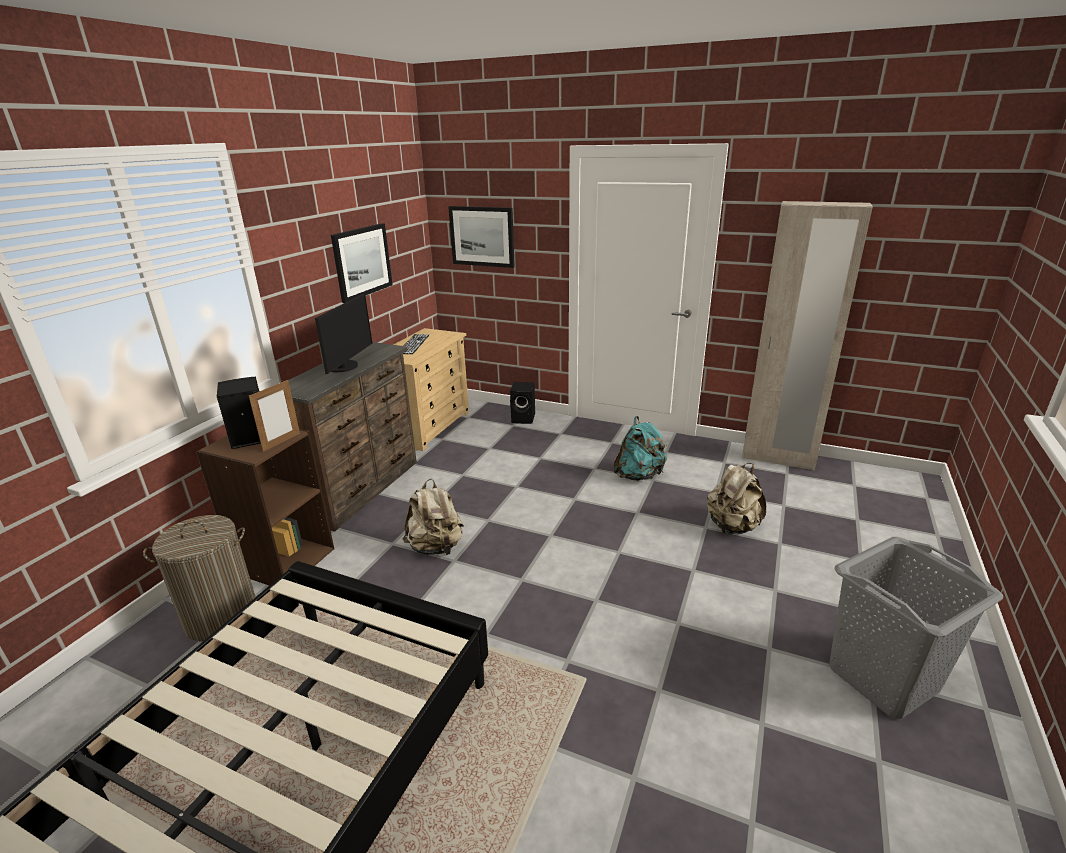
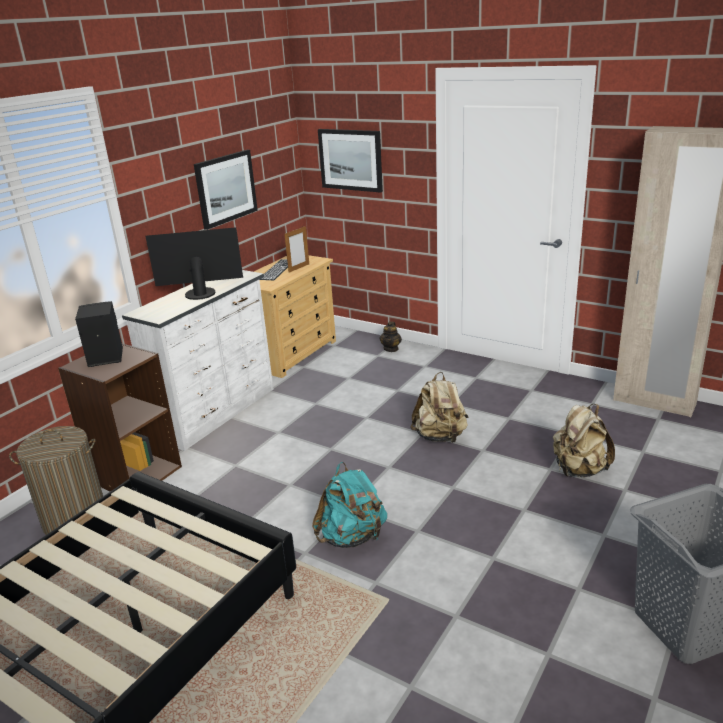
camera: 10 degrees right, 0 degrees up
(281, 442) = (132, 362): picture frame -> picture frame (299, 268)
(345, 366) = (200, 292): monitor -> monitor turned 120 degrees counterclockwise
(364, 489) = (218, 413): brown dresser -> white dresser
(436, 547) = (275, 471): beige backpack -> beige backpack (440, 437)
(524, 418) = (391, 349): black speaker -> teapot
(638, 475) = (495, 413): turquoise backpack -> turquoise backpack (352, 537)

